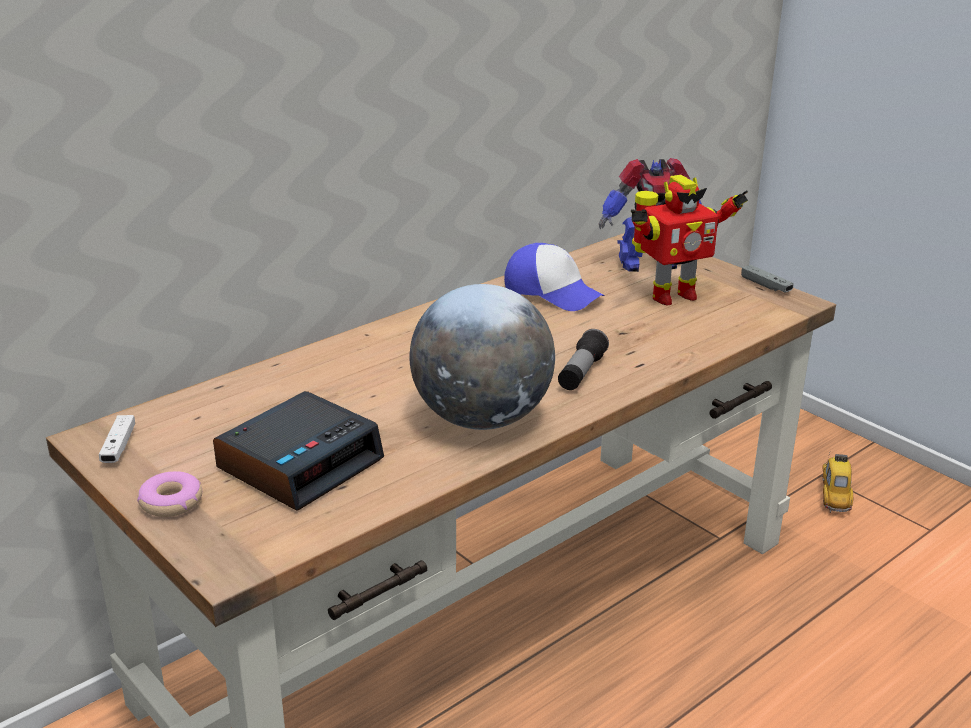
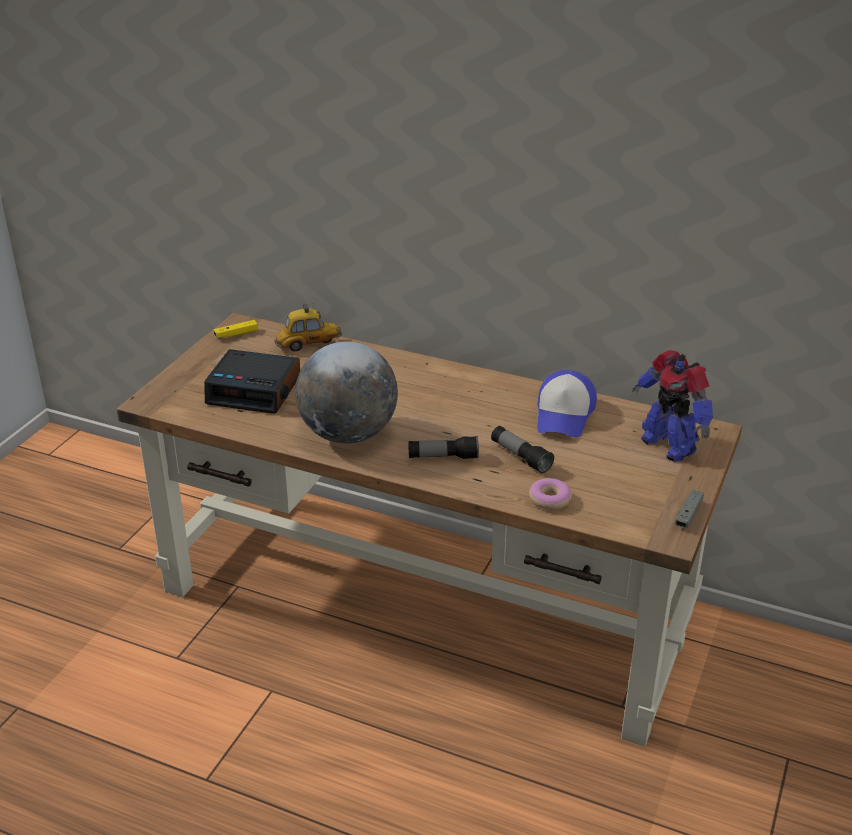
camera: 65 degrees right, 5 degrees up
(119, 447) = (236, 334): white game controller -> yellow game controller
(171, 502) = (194, 367): donut -> donut (549, 499)
(614, 332) = (520, 457): none -> flashlight
(671, 296) = (614, 469): toy robot -> none
(834, 496) = (758, 774): toy car -> toy car (308, 344)

